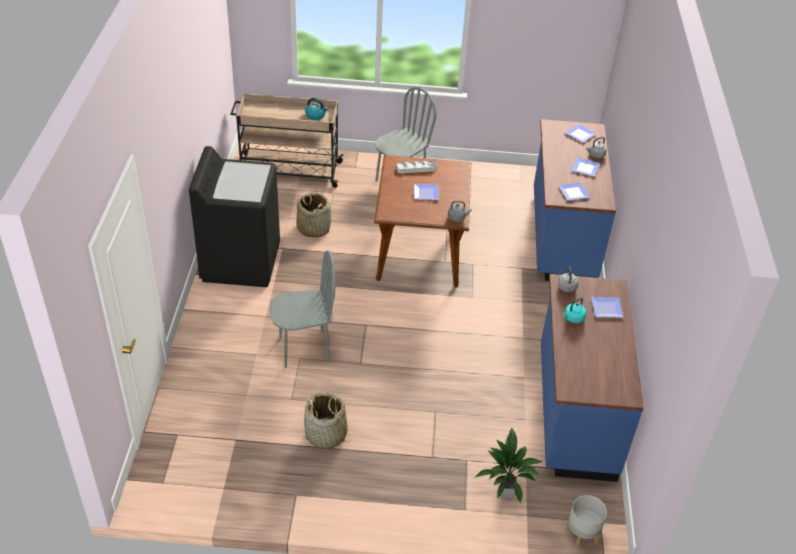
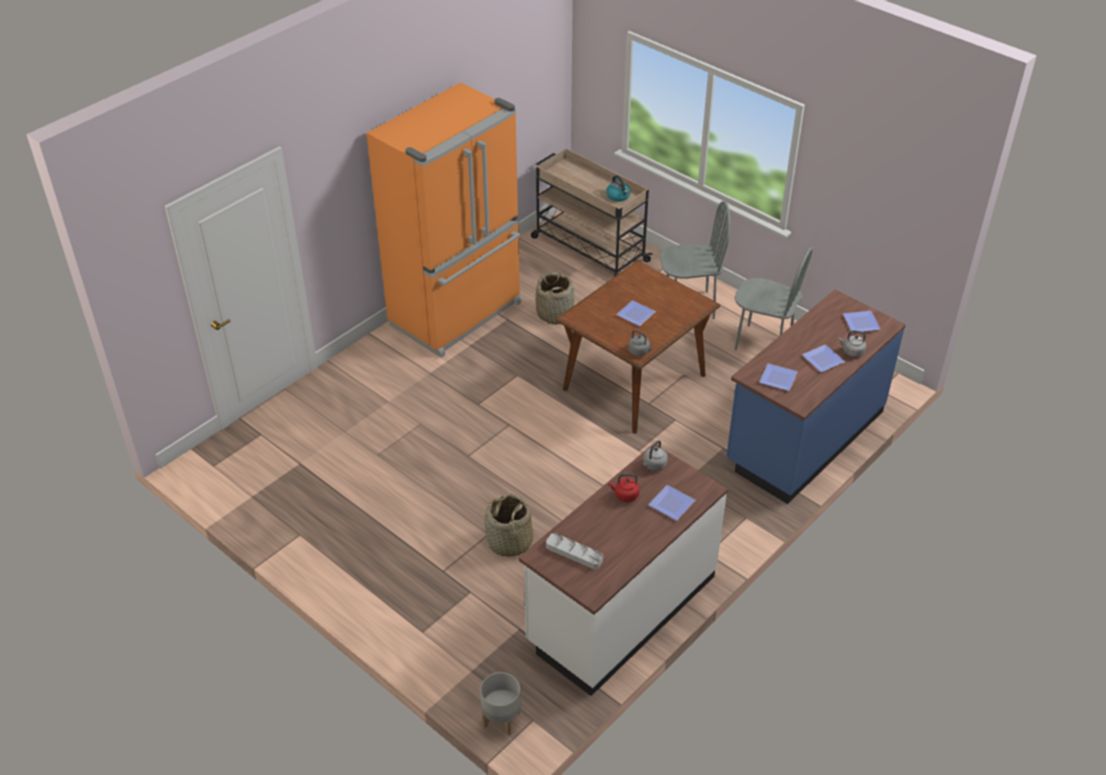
camera: 40 degrees right, 0 degrees up
(240, 262) = (458, 314): black washing machine -> orange fridge
(304, 349) = (432, 418): grey chair -> grey chair (763, 343)
(326, 435) = (374, 500): basket -> basket (509, 542)
(416, 169) = (653, 287): grey tray -> grey tray (574, 553)
(506, 493) = (474, 641): potted plant -> none
(573, 318) = (625, 495): turquoise kettle -> red kettle
(574, 412) = (620, 609): blue counter -> white counter

